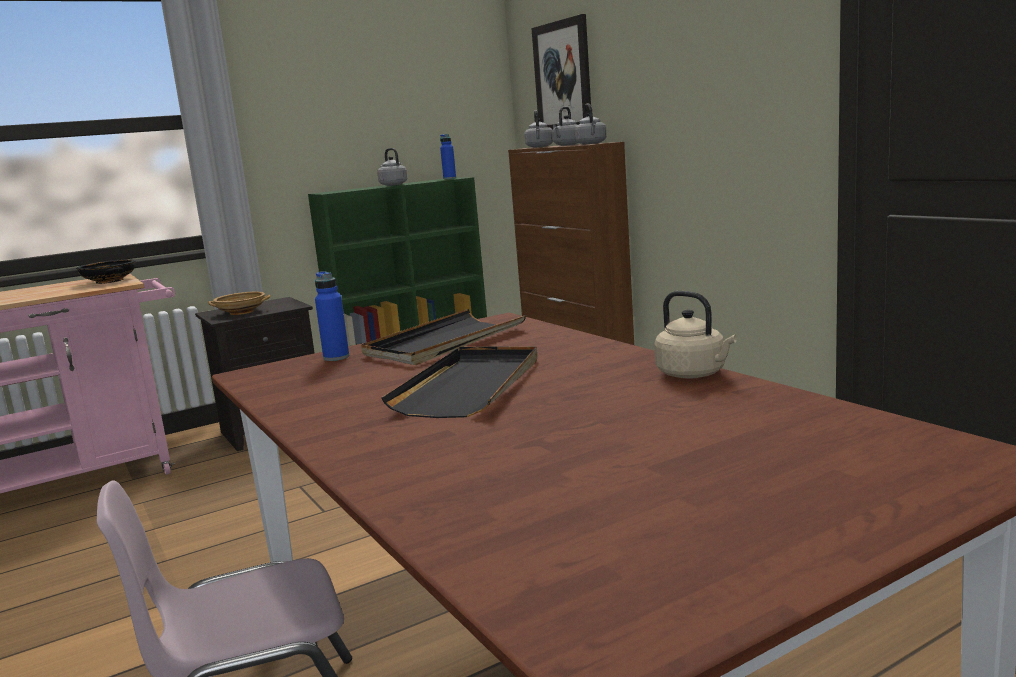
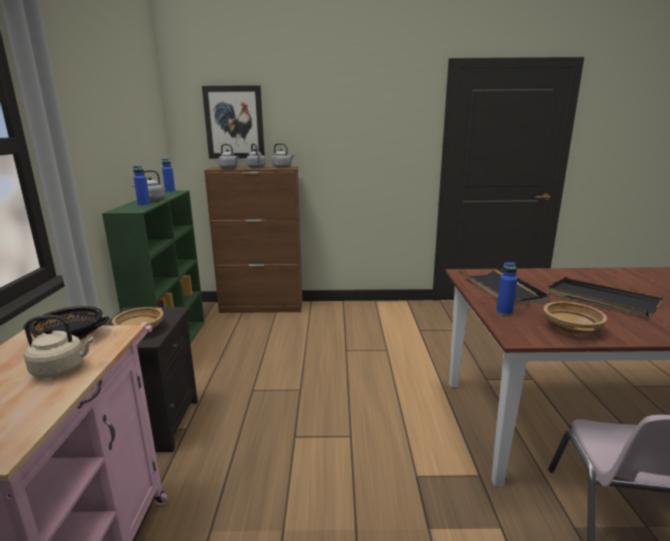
camera: 60 degrees left, 5 degrees up
(301, 388) = (572, 329): none -> beige bowl
(358, 189) = (144, 205): none -> blue bottle
(694, 374) = (612, 271): beige kettle -> beige kettle (62, 369)

